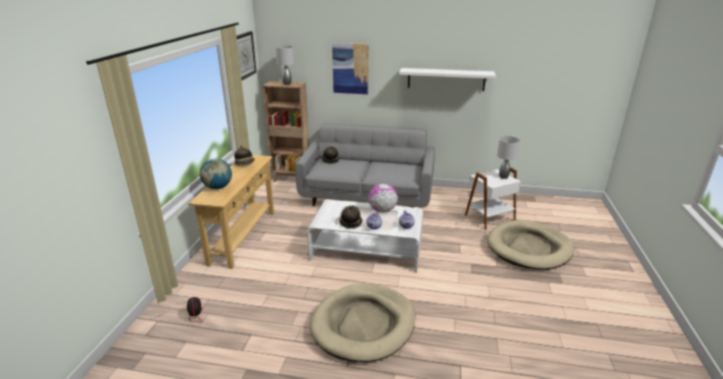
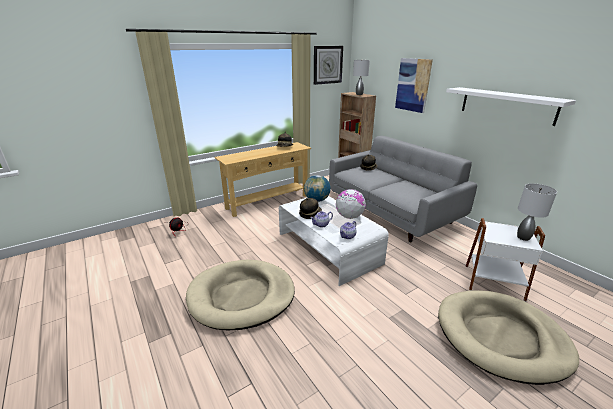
camera: 45 degrees right, 0 degrees up
(218, 187) = (244, 154): globe -> globe (317, 200)

